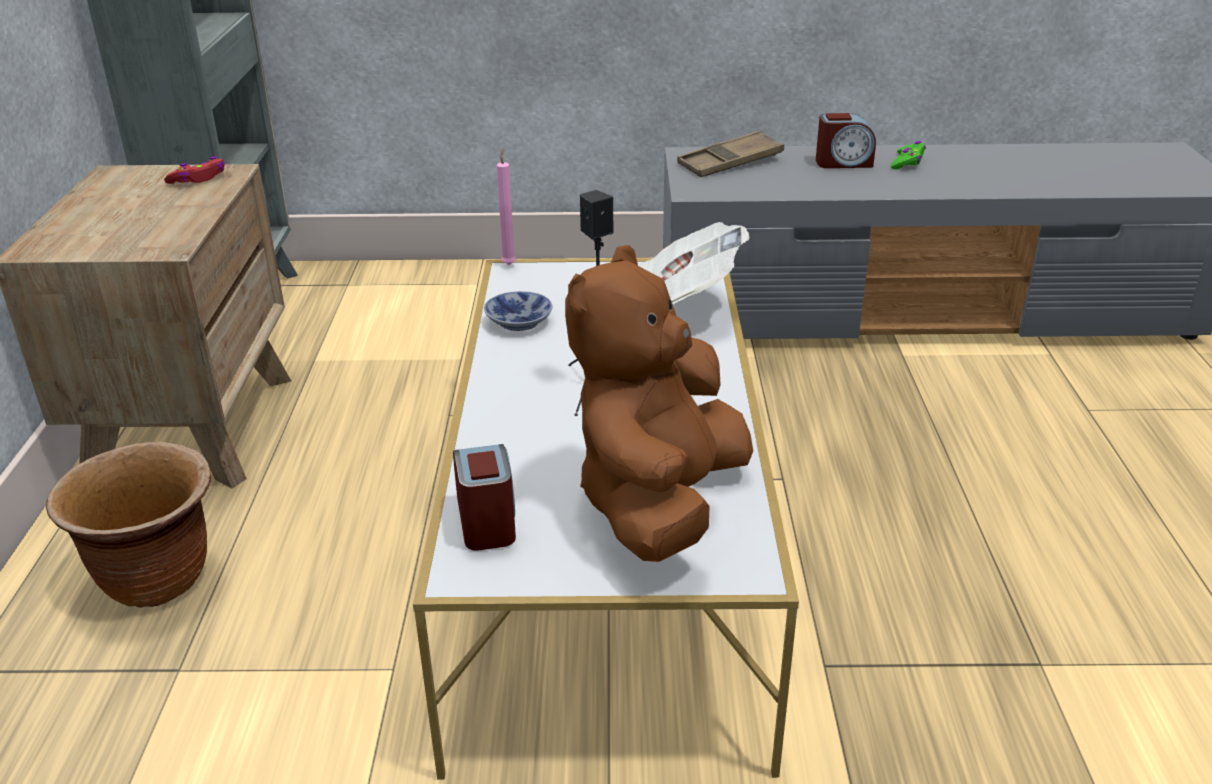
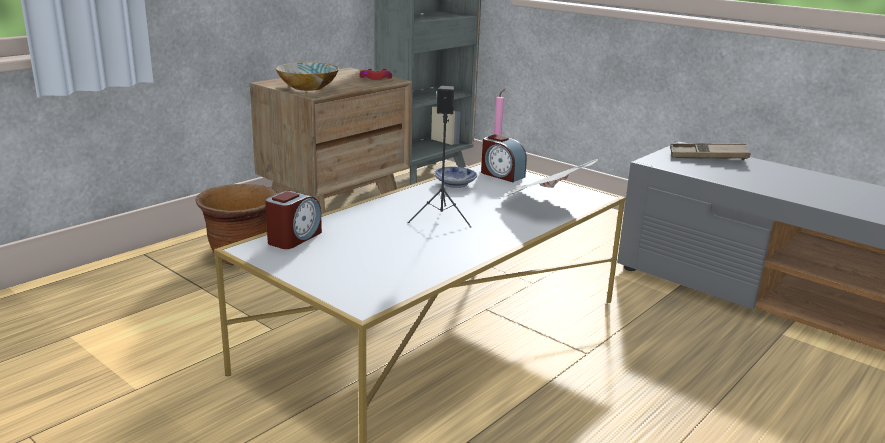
camera: 40 degrees right, 10 degrees down
(128, 236) = (308, 87): none -> bowl
(659, 503) = (377, 265): brown plush toy -> none
(843, 163) = (792, 177): alarm clock -> alarm clock (501, 175)
(907, 162) = (846, 189): green game controller -> none

